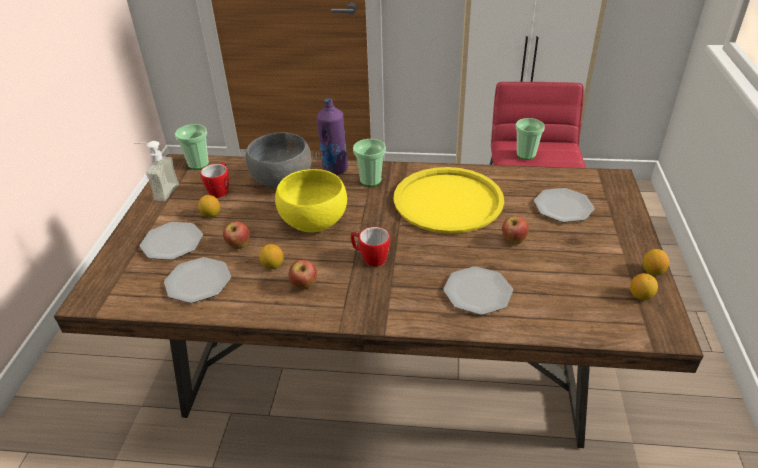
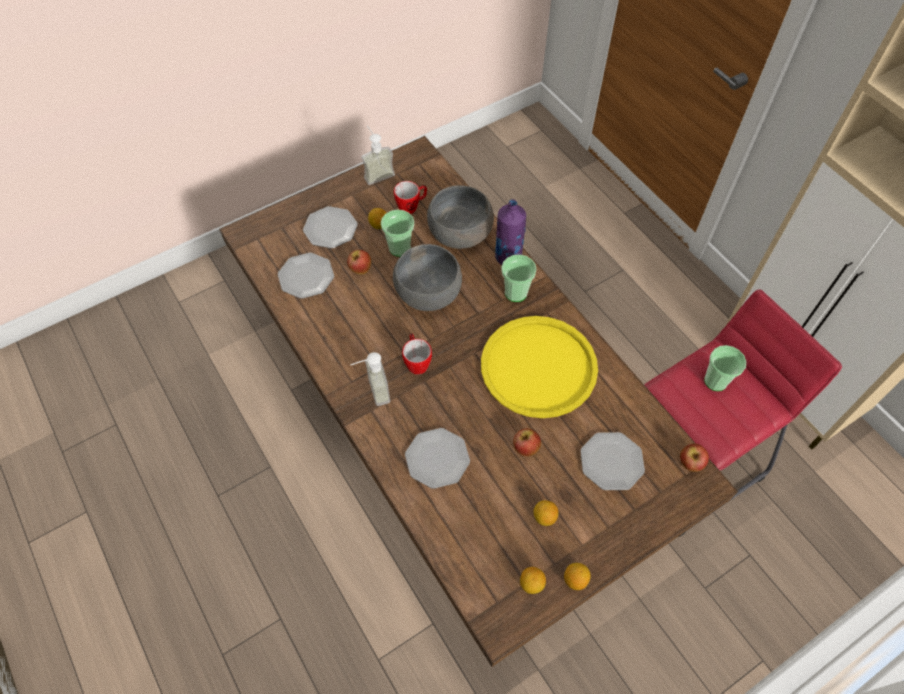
camera: 50 degrees right, 20 degrees up
(198, 164) = (429, 165): cup -> cup (399, 248)
(273, 265) = (357, 306): lemon -> lemon (544, 517)
(304, 286) = (353, 341): apple -> apple (690, 463)
(313, 220) = (428, 293): yellow bowl -> grey bowl
(369, 299) = (372, 392): none -> soap dispenser

